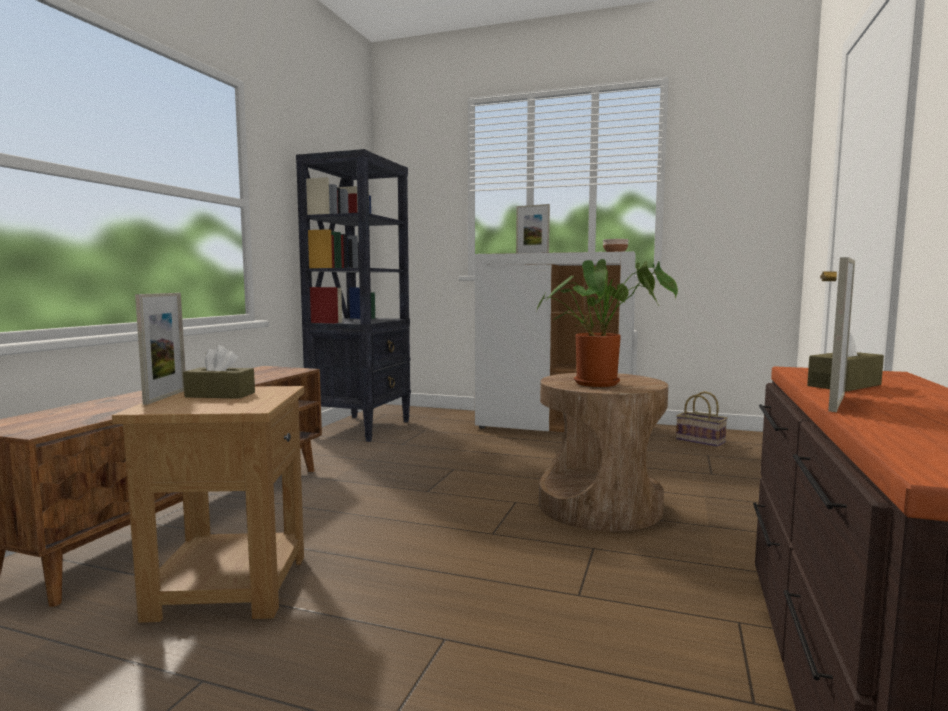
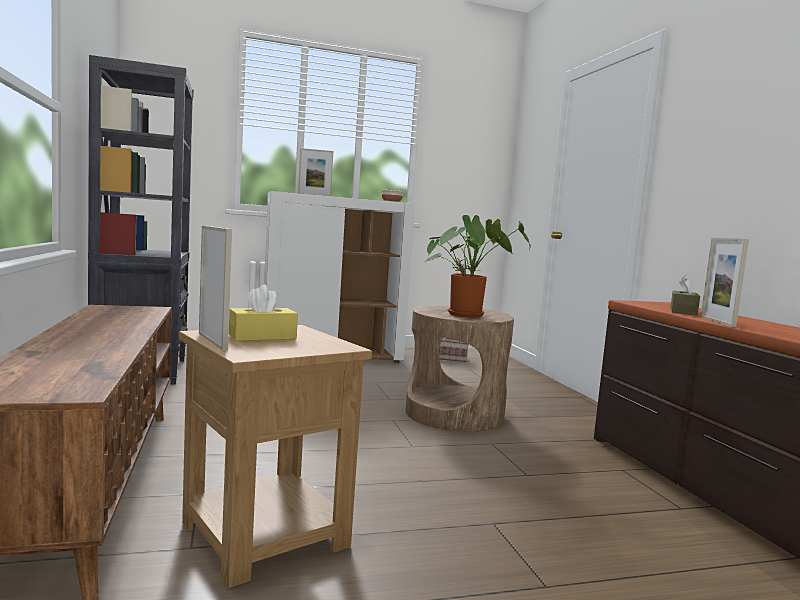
camera: 35 degrees left, 0 degrees up
(220, 395) = (262, 337): brown tissue box -> yellow tissue box

